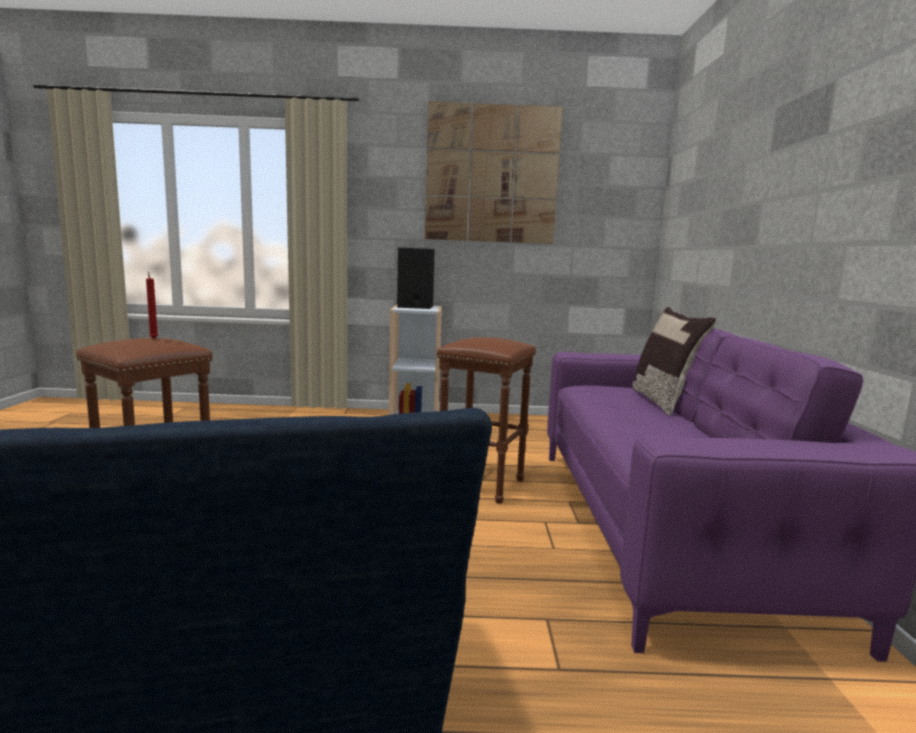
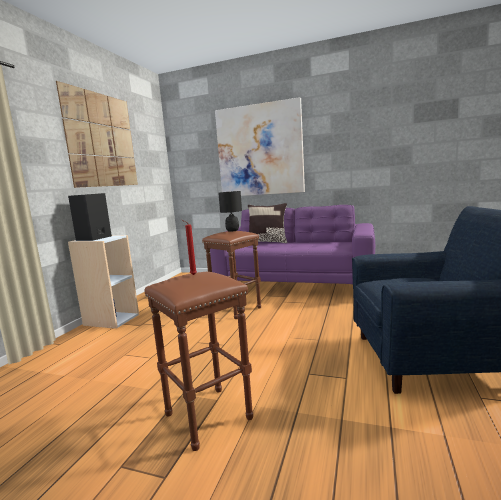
camera: 70 degrees left, 0 degrees up
(493, 338) = (233, 231): none -> black table lamp
(761, 178) = (260, 150): none -> picture

